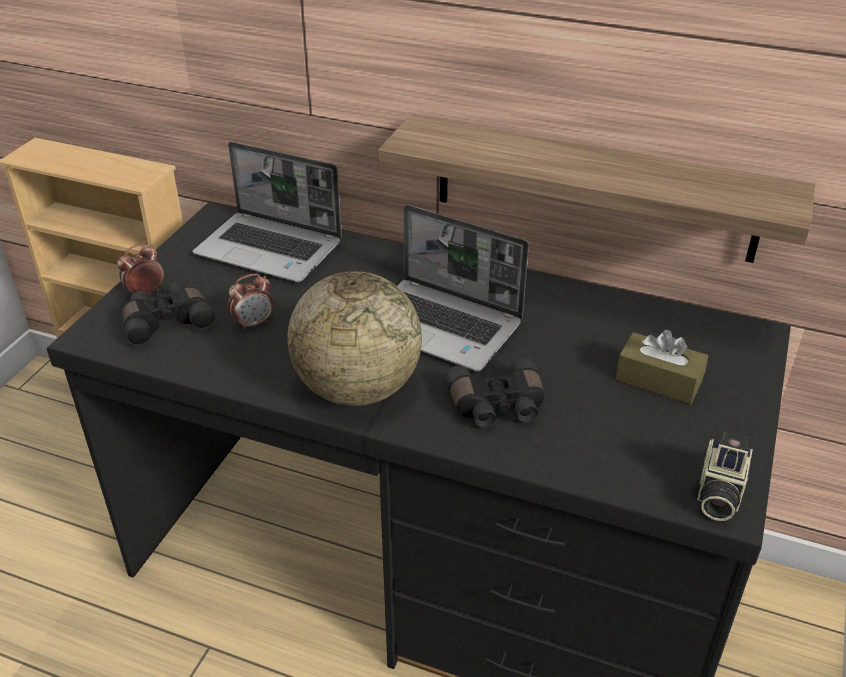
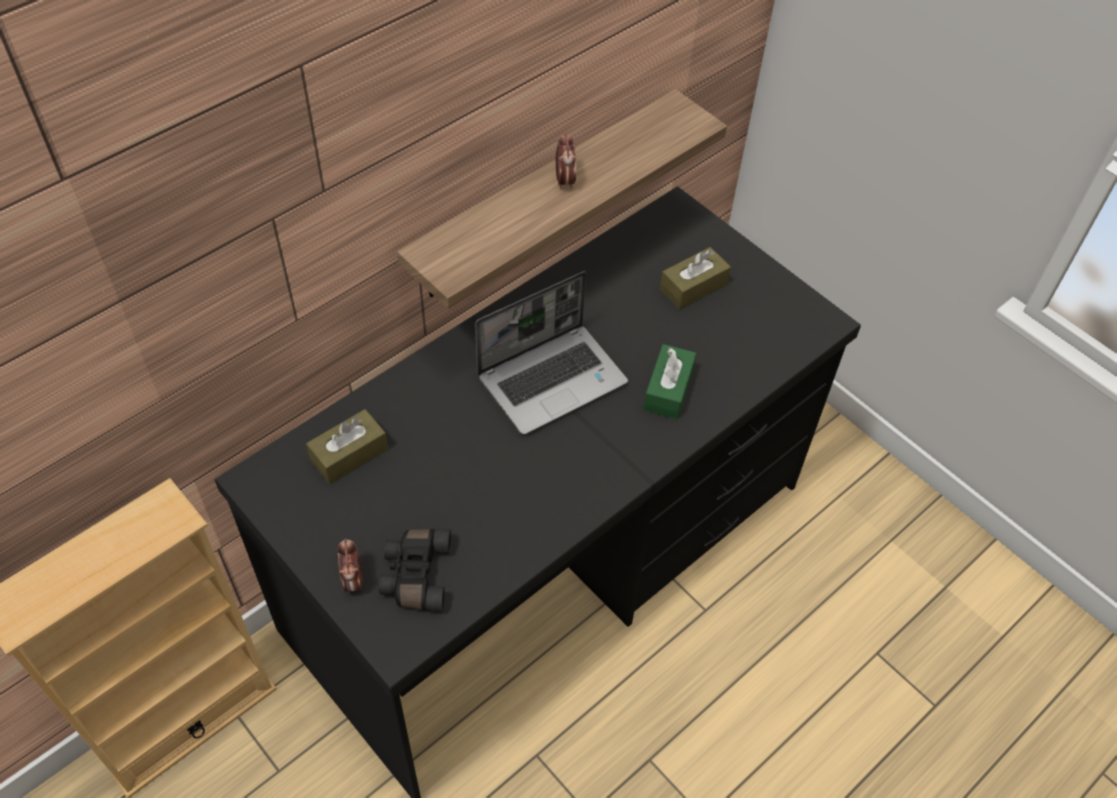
camera: 65 degrees left, 15 degrees up
(253, 323) = (462, 508): alarm clock -> alarm clock (564, 181)
(271, 249) = (349, 455): laptop -> brown tissue box
(357, 388) = (597, 467): globe -> none
(497, 407) = (668, 390): black binoculars -> green tissue box
(717, 494) = (811, 319): camera -> none

